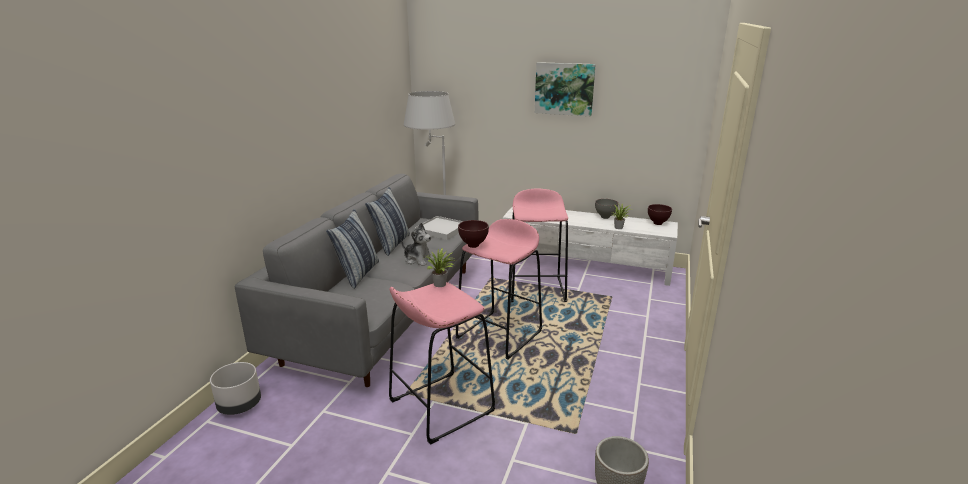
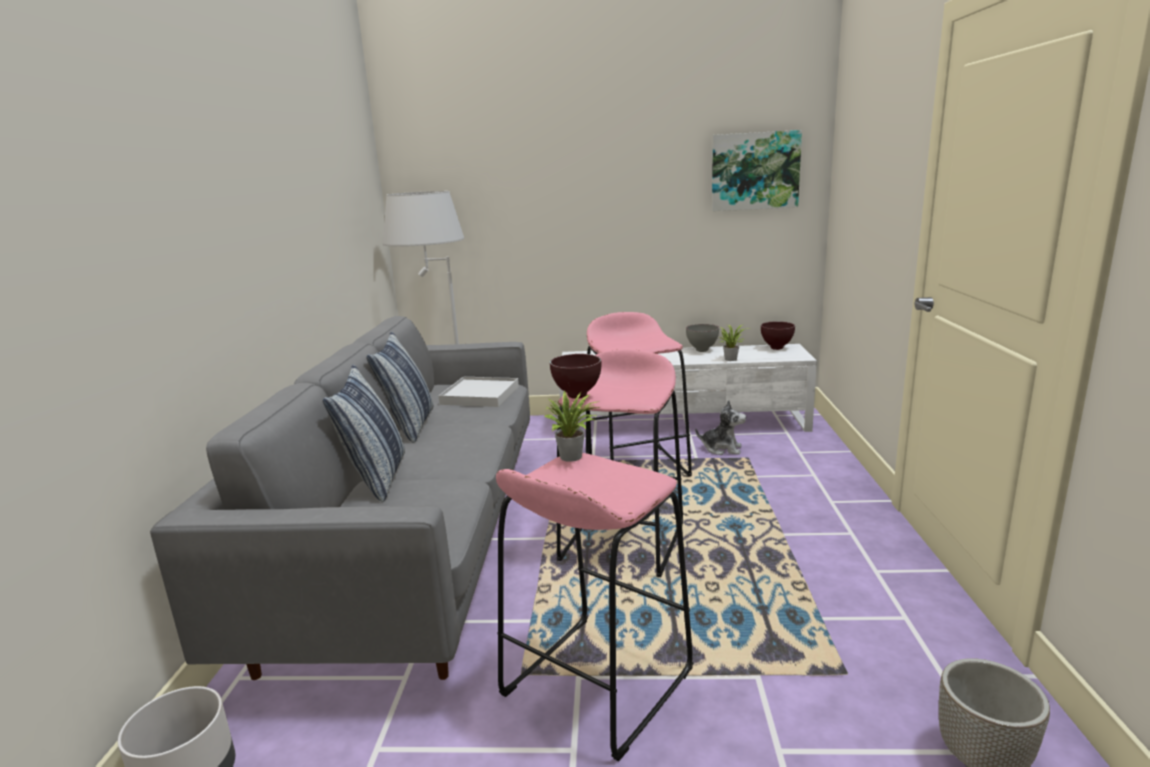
camera: 15 degrees left, 5 degrees down
(418, 260) = (470, 440): plush toy -> plush toy (722, 449)
(564, 89) = (623, 170): picture -> picture (755, 171)

